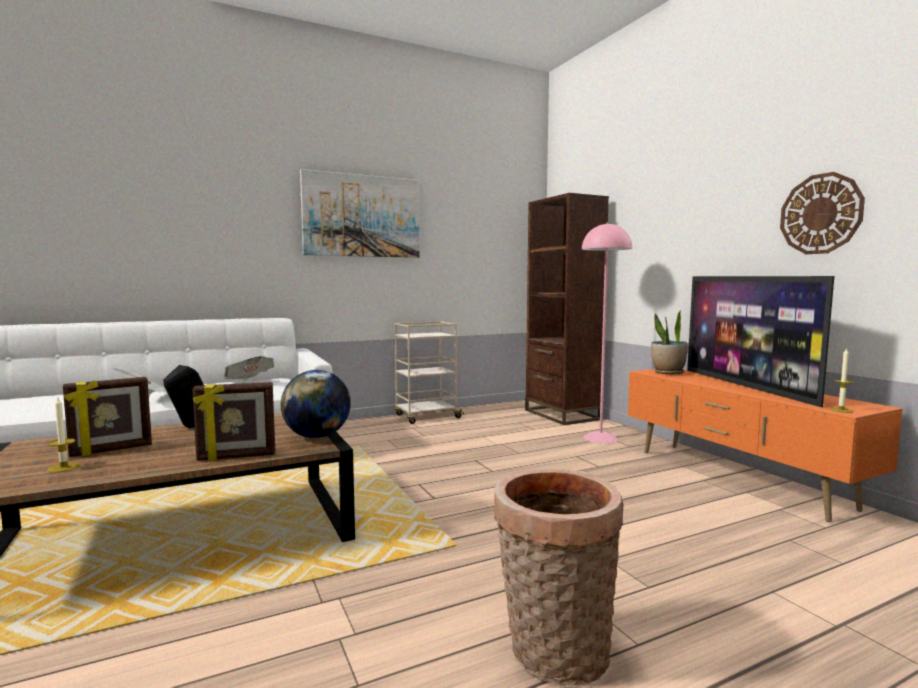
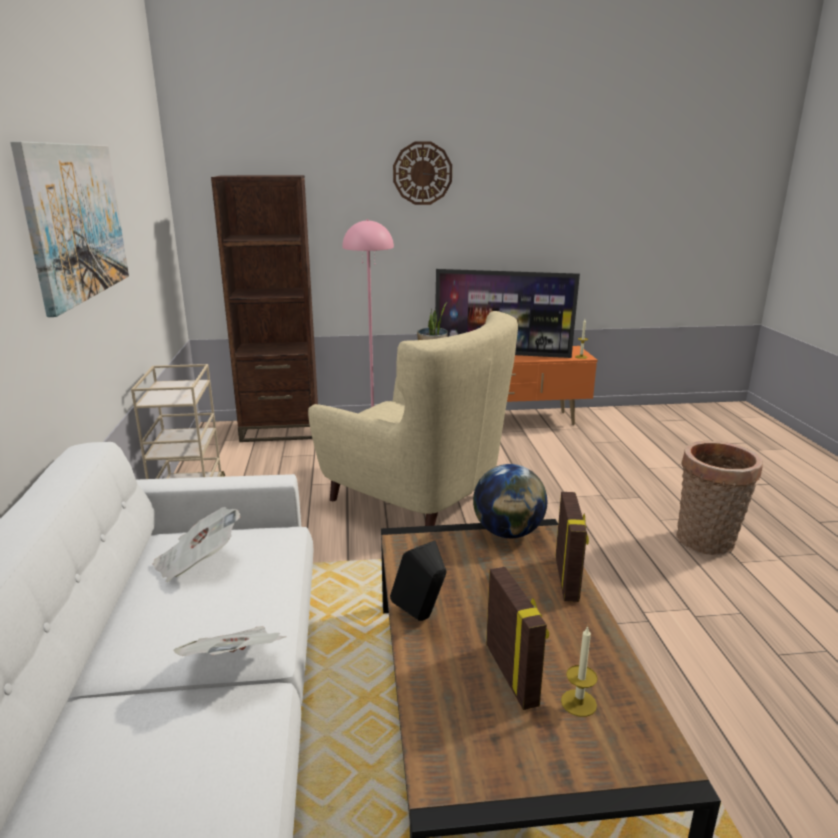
camera: 70 degrees left, 15 degrees up
(495, 468) = (416, 498): none -> beige armchair
(820, 214) = (527, 220): wall clock -> wall clock (422, 173)

